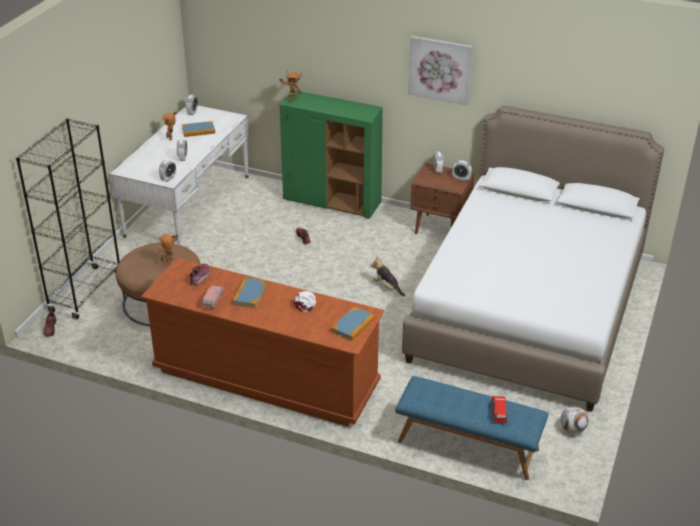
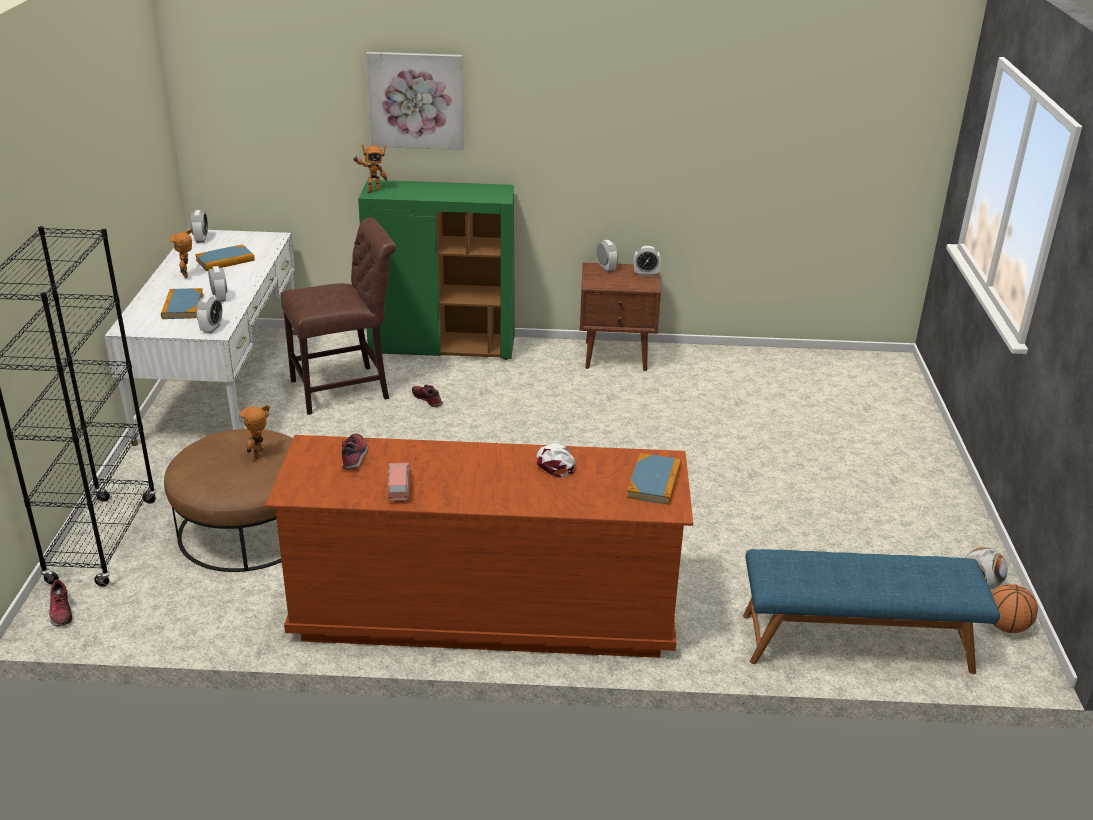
camera: 20 degrees left, 5 degrees down
(249, 294) = (455, 467): book -> book (182, 306)
(258, 221) = (346, 389): none -> brown chair
(387, 287) = (591, 444): plush toy -> none
(440, 69) = (603, 112): picture -> picture (416, 100)
(499, 412) = (916, 574): red toy car -> none
(528, 308) = (804, 436): white bed -> none
(569, 458) = (1006, 626): none -> basketball

